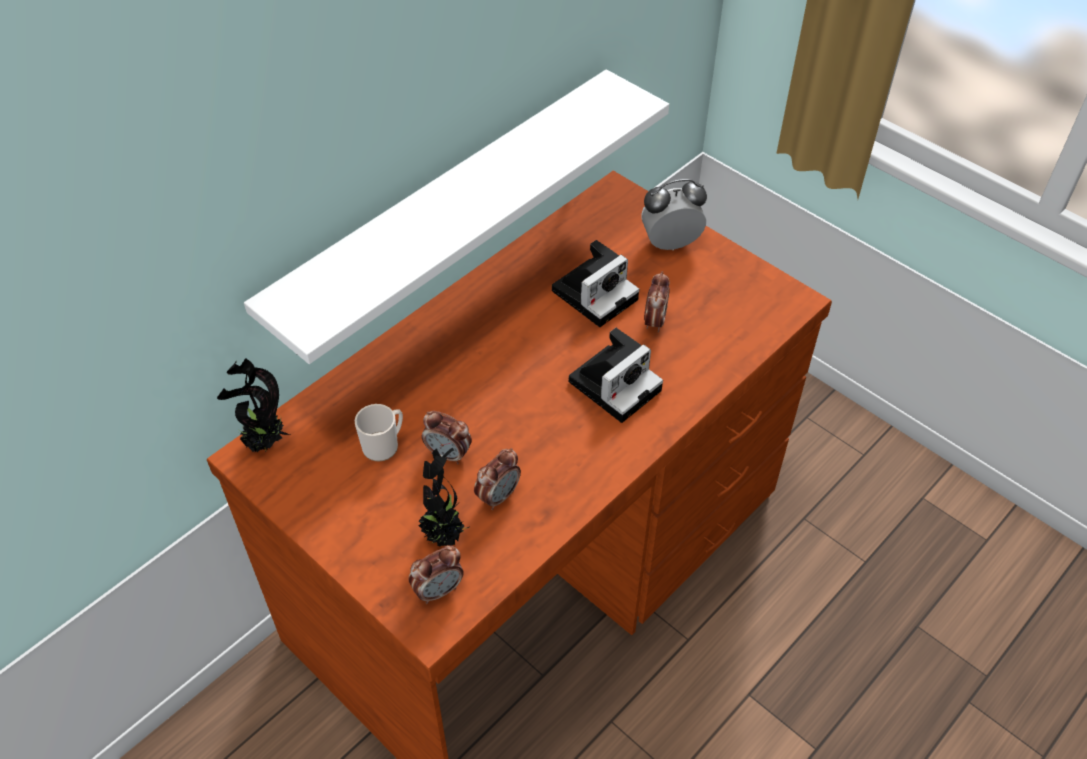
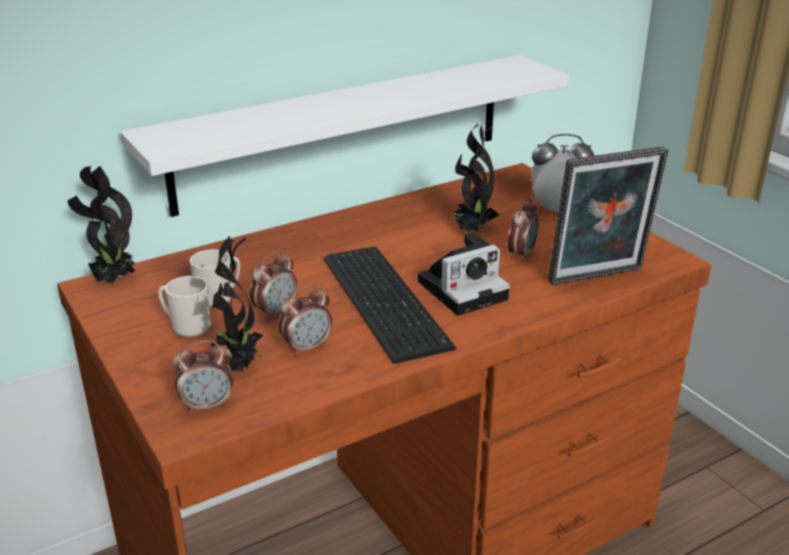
camera: 15 degrees right, 20 degrees down
(371, 493) = (187, 326): none -> mug
(448, 454) = (275, 312): alarm clock -> alarm clock turned 90 degrees counterclockwise
(548, 413) = (387, 299): none -> keyboard
(596, 293) = (472, 230): camera -> potted plant
(735, 342) = (598, 278): none -> picture frame

